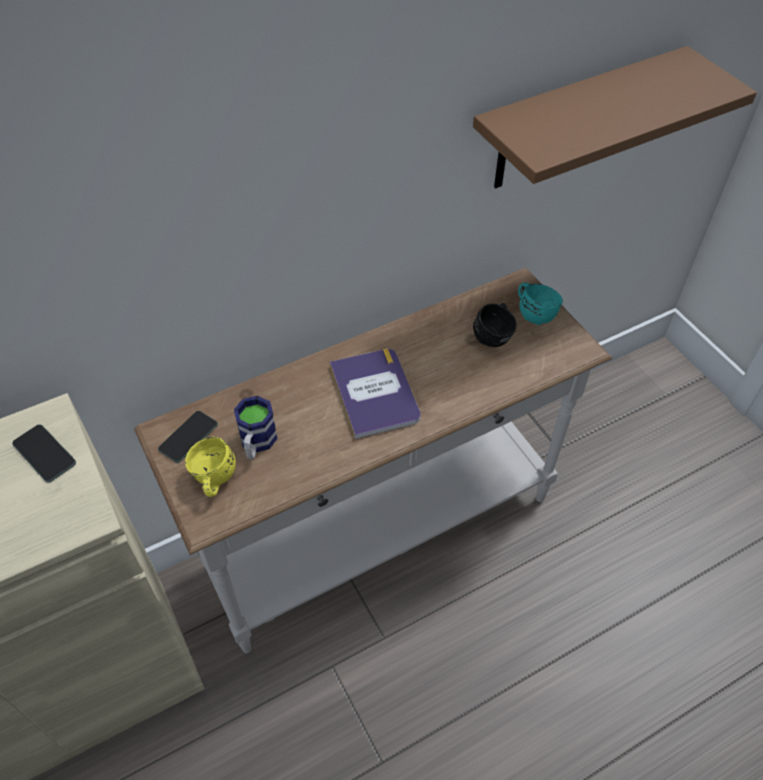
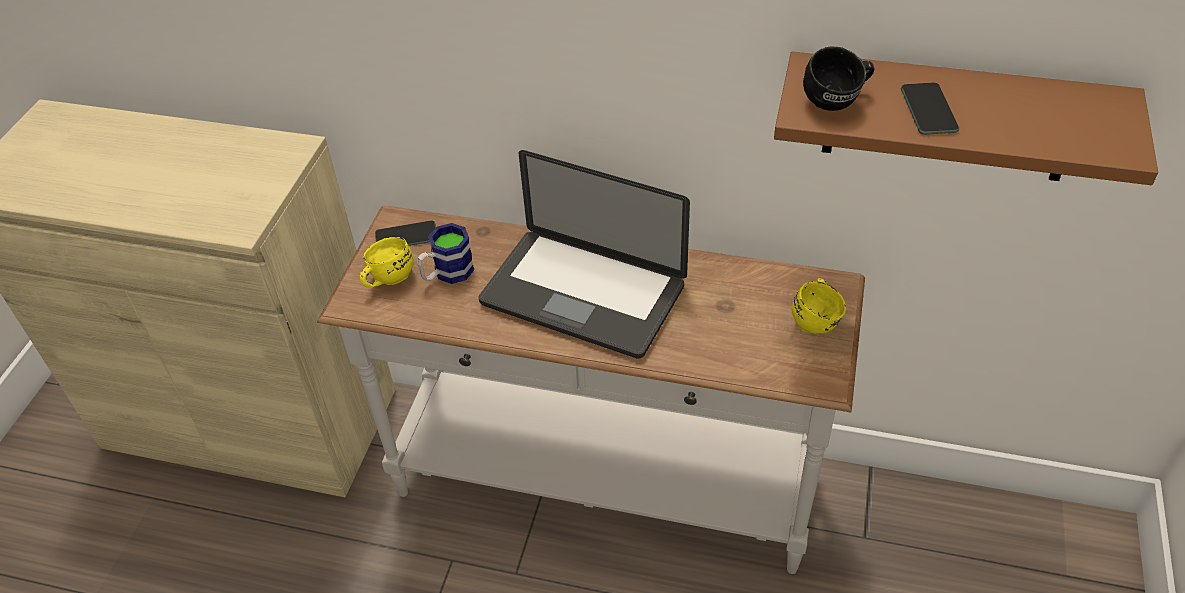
camera: 45 degrees right, 5 degrees down
(44, 453) = (265, 169): phone -> phone (928, 109)
(374, 393) = (582, 295): book -> laptop
(495, 336) = (750, 315): black mug -> black mug (838, 102)
(534, 313) = (817, 319): turquoise mug -> yellow mug

